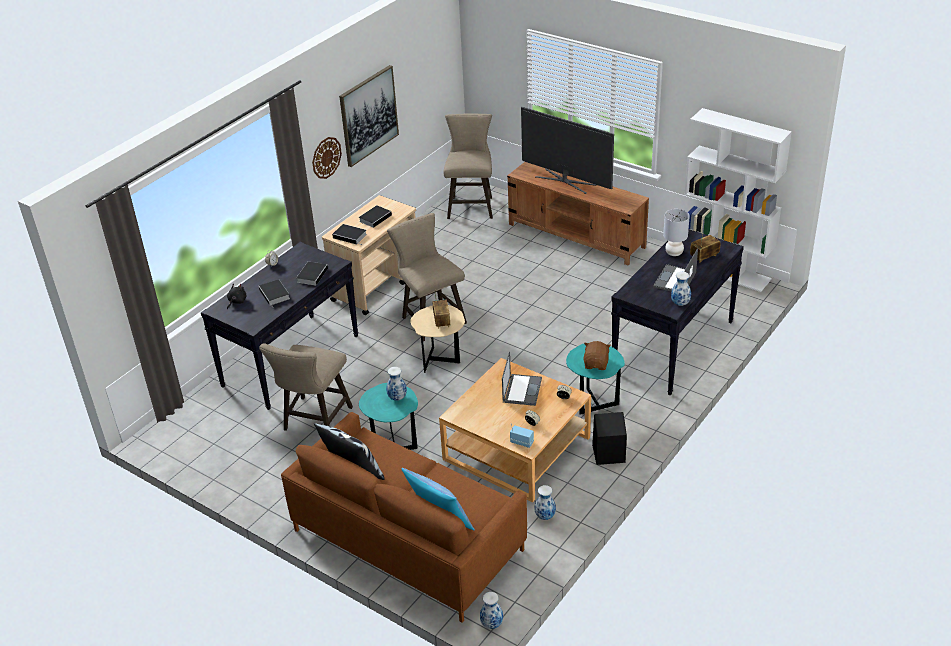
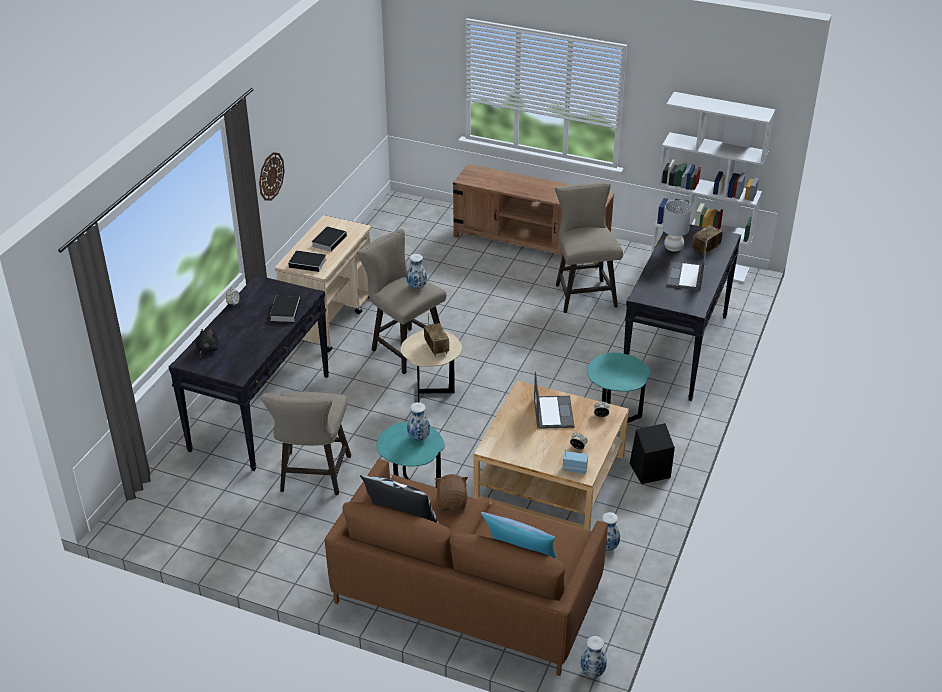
camera: 15 degrees left, 0 degrees up
(275, 295) = (250, 337): book -> none
(368, 115) = (306, 125): picture -> none
(471, 205) = (404, 220): beige stool -> beige stool (583, 293)
(565, 181) = (519, 183): television -> none
(596, 364) = (621, 375): brown plush toy -> brown plush toy (452, 502)
(680, 303) = (701, 300): vase -> vase (417, 287)

